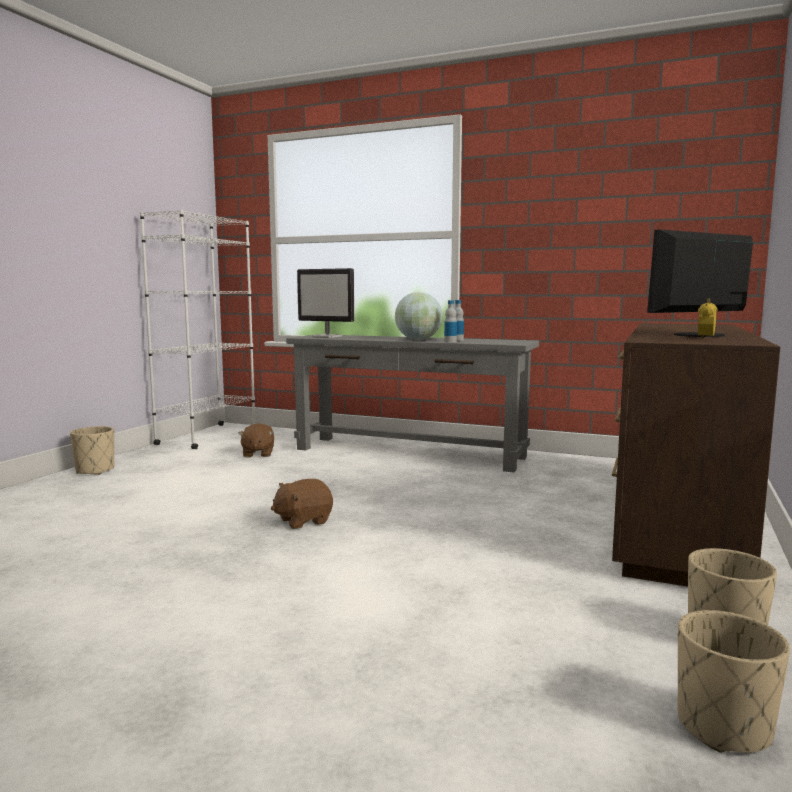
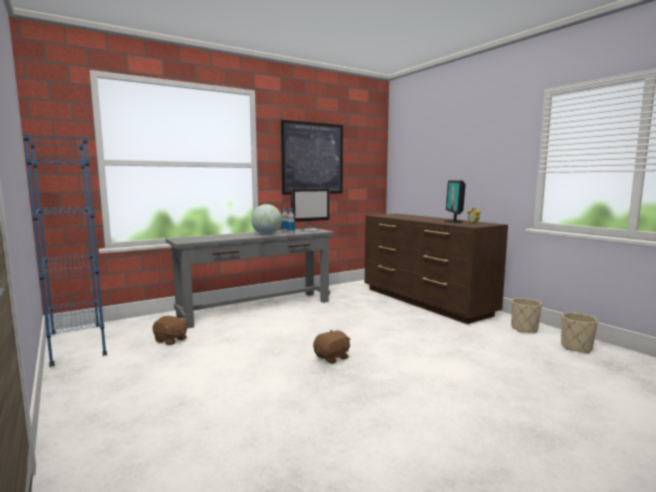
camera: 55 degrees left, 0 degrees up
(95, 470) = (77, 404): beige planter -> none
(208, 436) = (77, 345): white bookcase -> blue bookcase
(303, 521) = (332, 358): brown plush toy -> brown plush toy turned 135 degrees counterclockwise
(327, 337) = (198, 239): monitor -> monitor (310, 230)
(565, 216) = (312, 158): none -> picture

